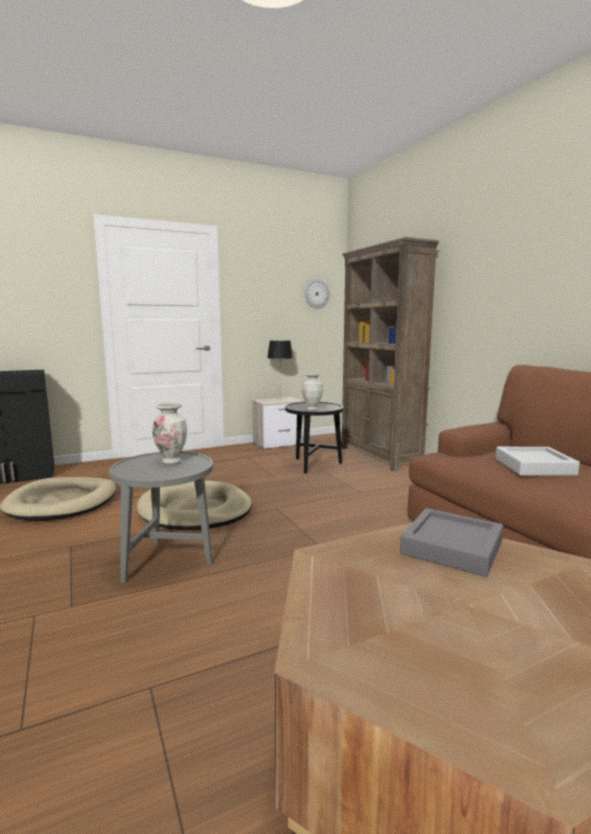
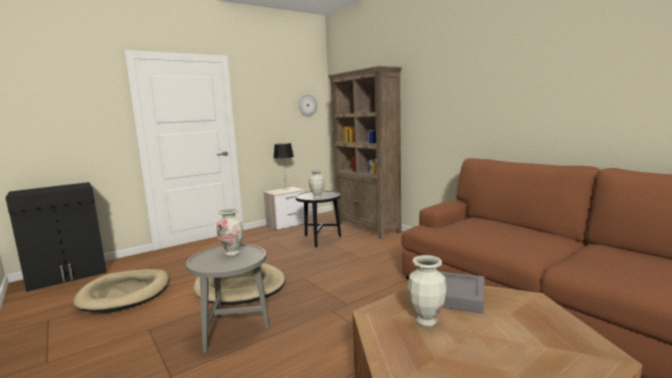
camera: 10 degrees left, 0 degrees up
(394, 577) = (426, 321): none -> vase
(534, 467) = (489, 231): grey tray -> none

